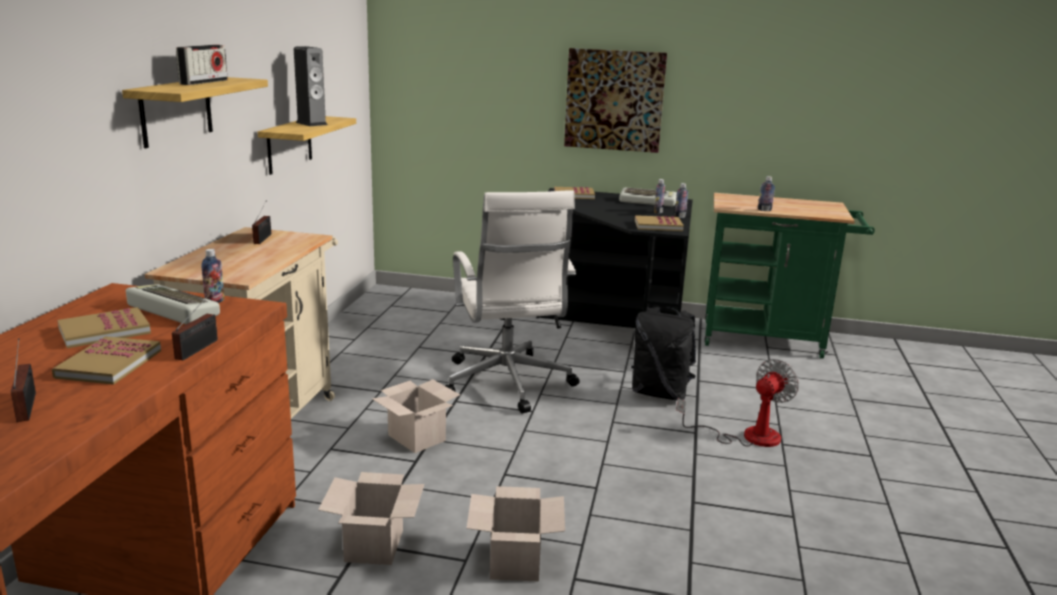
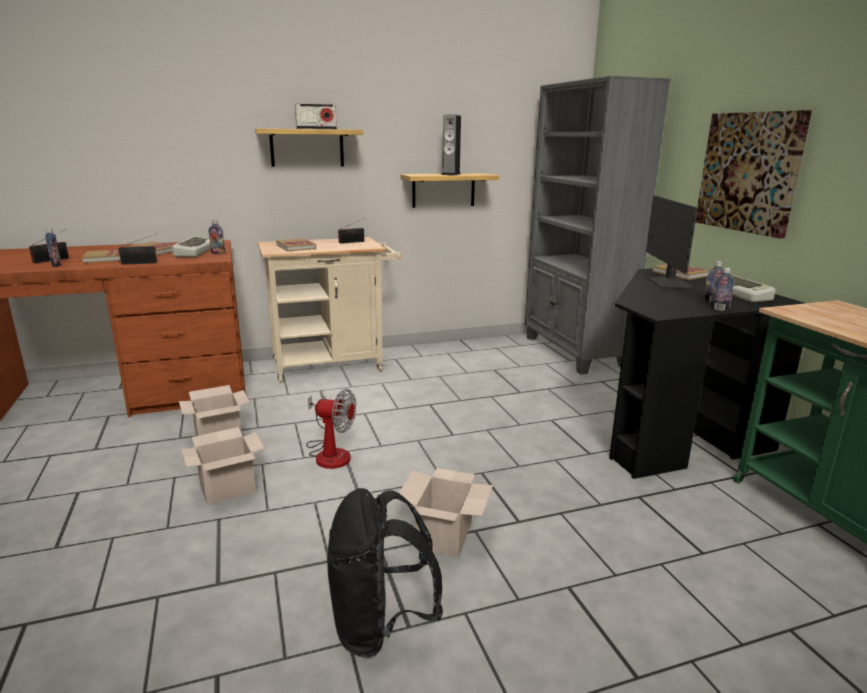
camera: 60 degrees right, 0 degrees up
(418, 438) = (361, 409): cardboard box -> cardboard box (444, 537)
(434, 303) = (574, 352): none -> grey bookcase
(507, 384) = (483, 413): white office chair -> none
(597, 205) = (668, 283): none -> monitor
(658, 225) = (660, 307): book -> book (296, 247)
(660, 393) = (574, 482): black backpack -> black backpack (380, 626)
(747, 436) = (554, 557): fan -> fan (329, 453)
(764, 210) = (830, 325): bottle -> bottle (56, 265)

